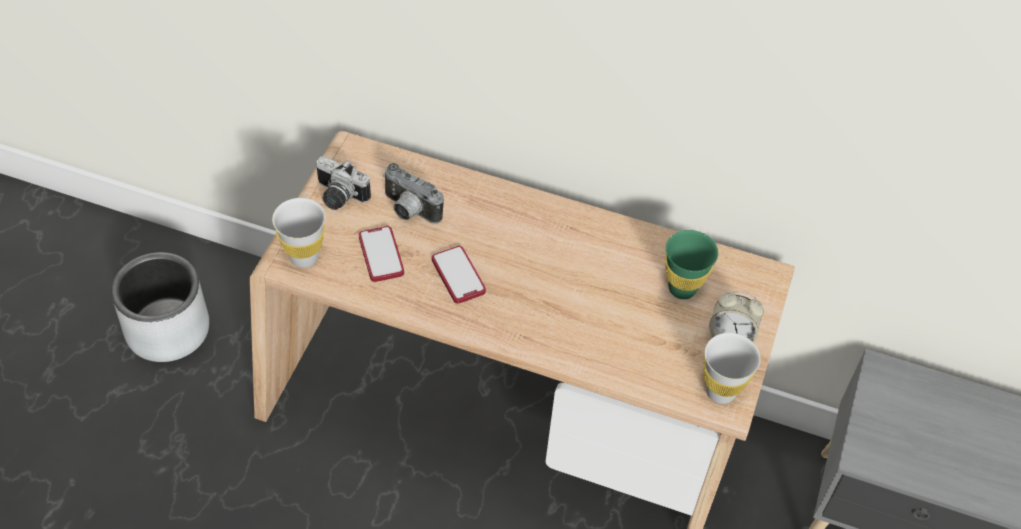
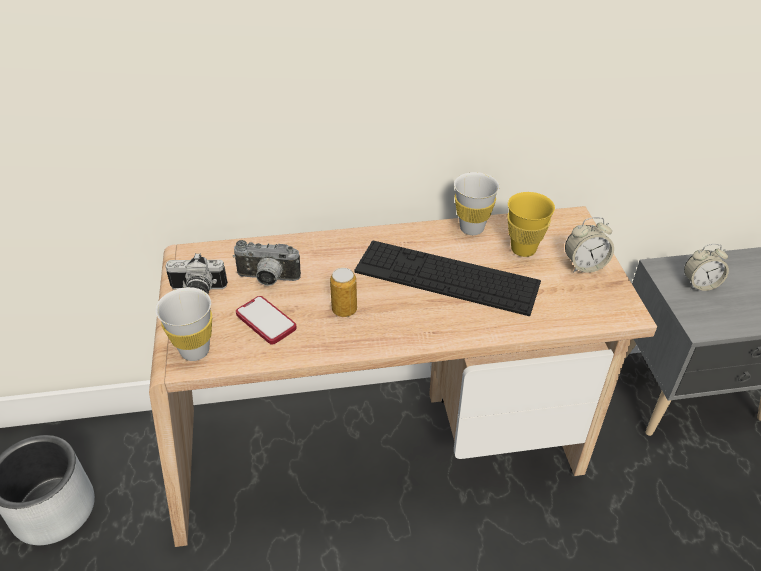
camera: 25 degrees left, 10 degrees down
(458, 276) = (344, 310): phone -> can
(580, 284) = (446, 277): none -> keyboard
(682, 288) = (523, 249): green cup -> yellow cup
(720, 391) = (612, 306): white cup -> white cup (471, 228)
(909, 409) = (700, 284): none -> alarm clock

